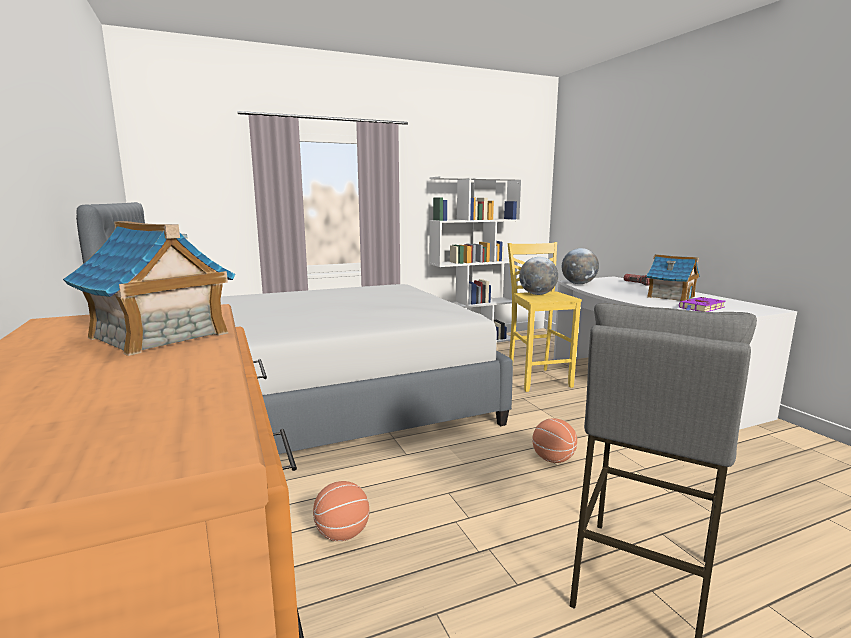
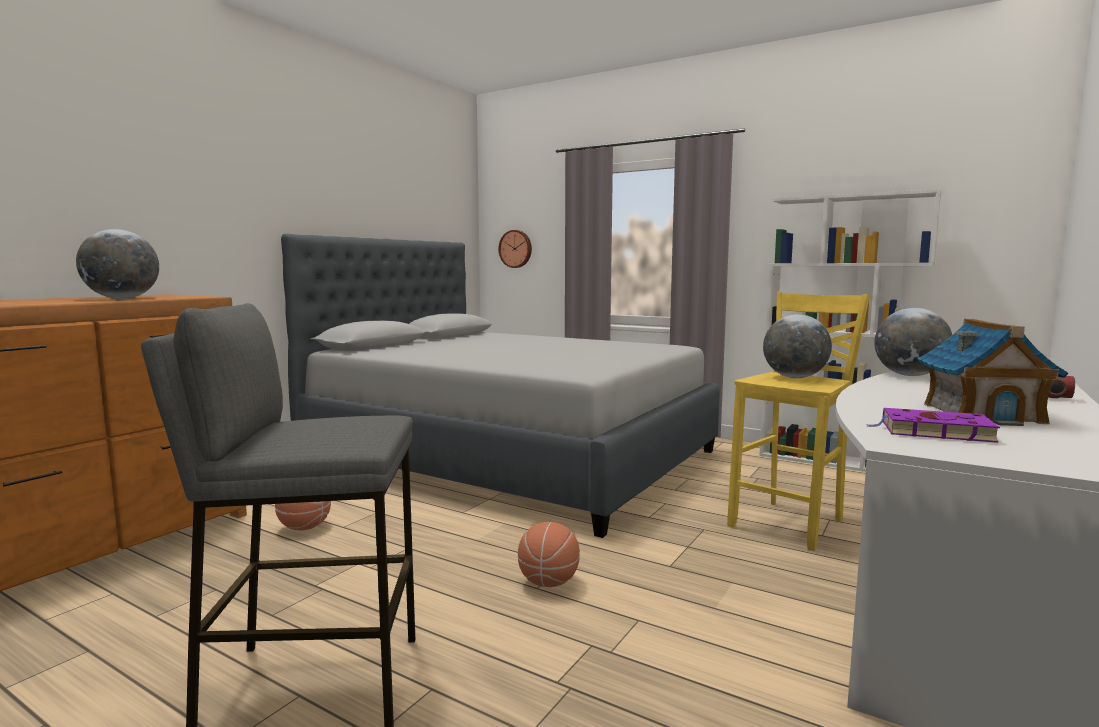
camera: 55 degrees right, 5 degrees down
(159, 335) = (122, 298): toy house -> globe
(184, 208) = (516, 249): none -> wall clock

